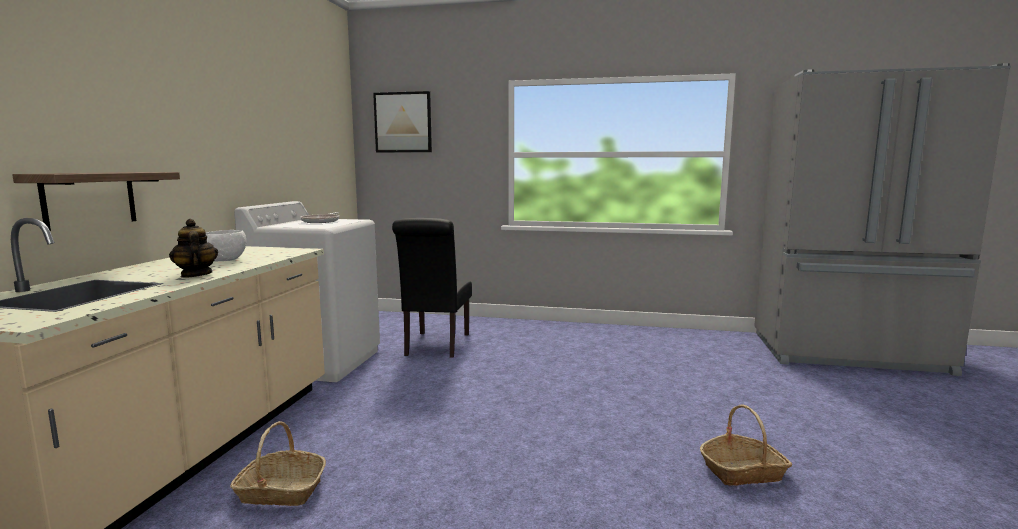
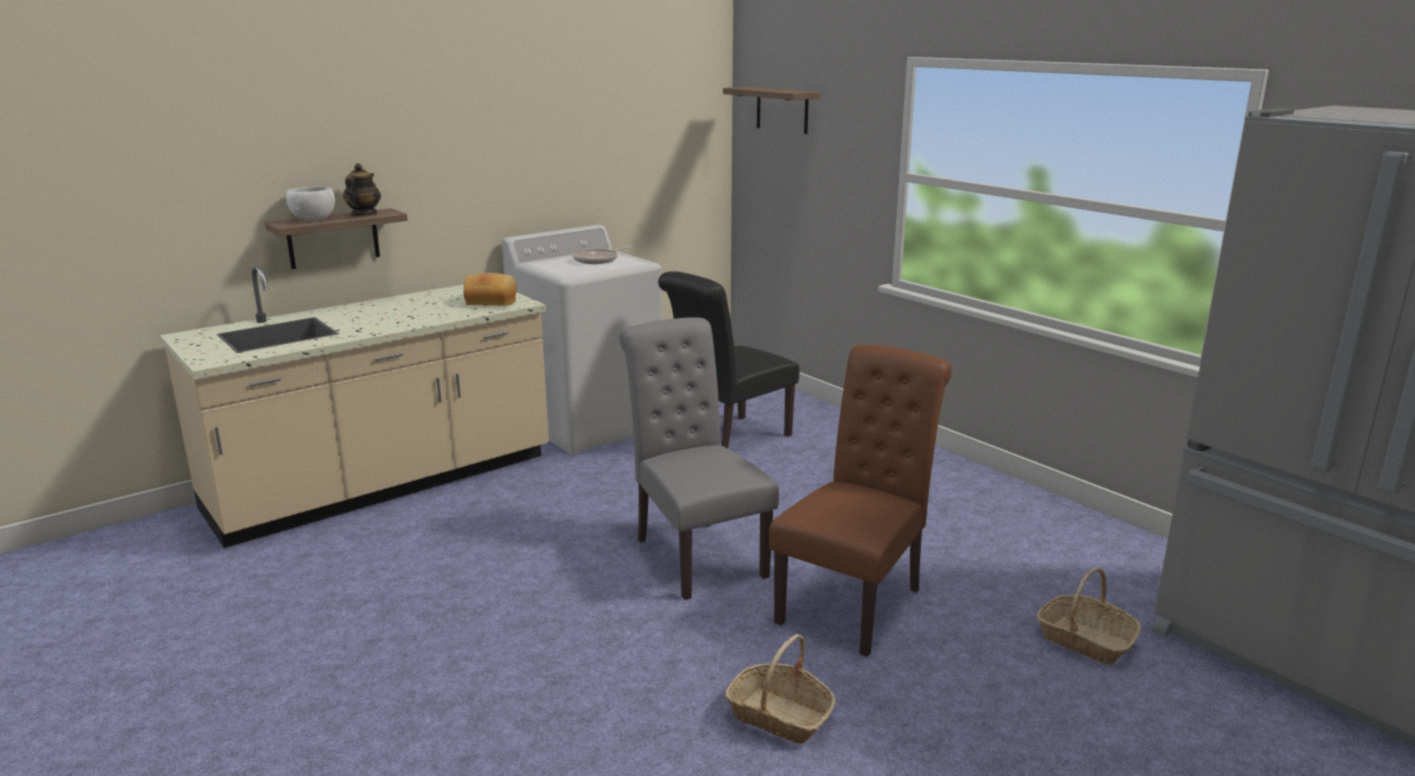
camera: 40 degrees right, 10 degrees up
(195, 275) = (375, 327): teapot -> teapot (363, 214)
(225, 261) = (433, 309): white bowl -> white bowl (314, 220)
(270, 252) = (491, 301): none -> bread
(280, 491) = (399, 543): basket -> basket (1085, 640)
(403, 122) = (782, 110): picture -> shelf
(530, 408) = (695, 554): none -> grey chair
(657, 399) = (855, 601): none -> brown chair

